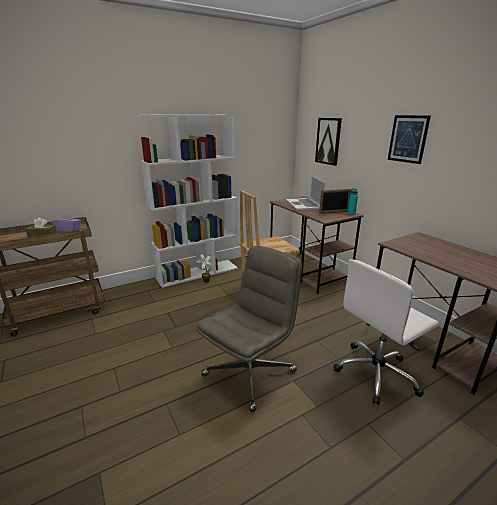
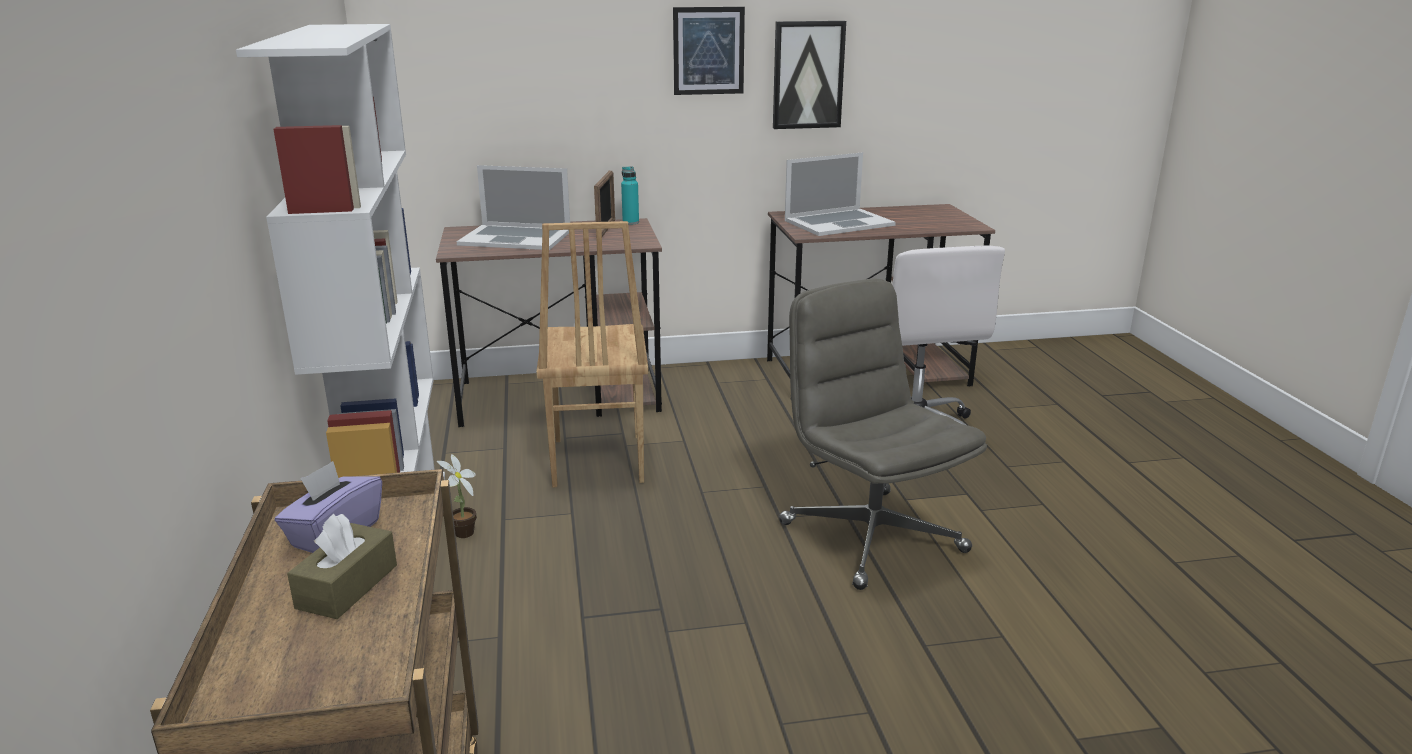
camera: 70 degrees left, 0 degrees up
(328, 141) = (494, 74): picture -> picture (808, 75)
(428, 248) = (838, 223): none -> laptop

